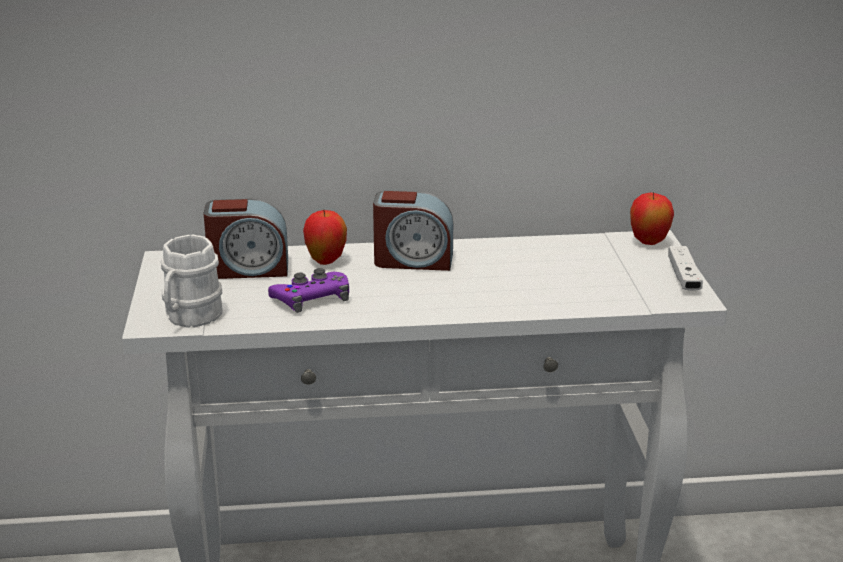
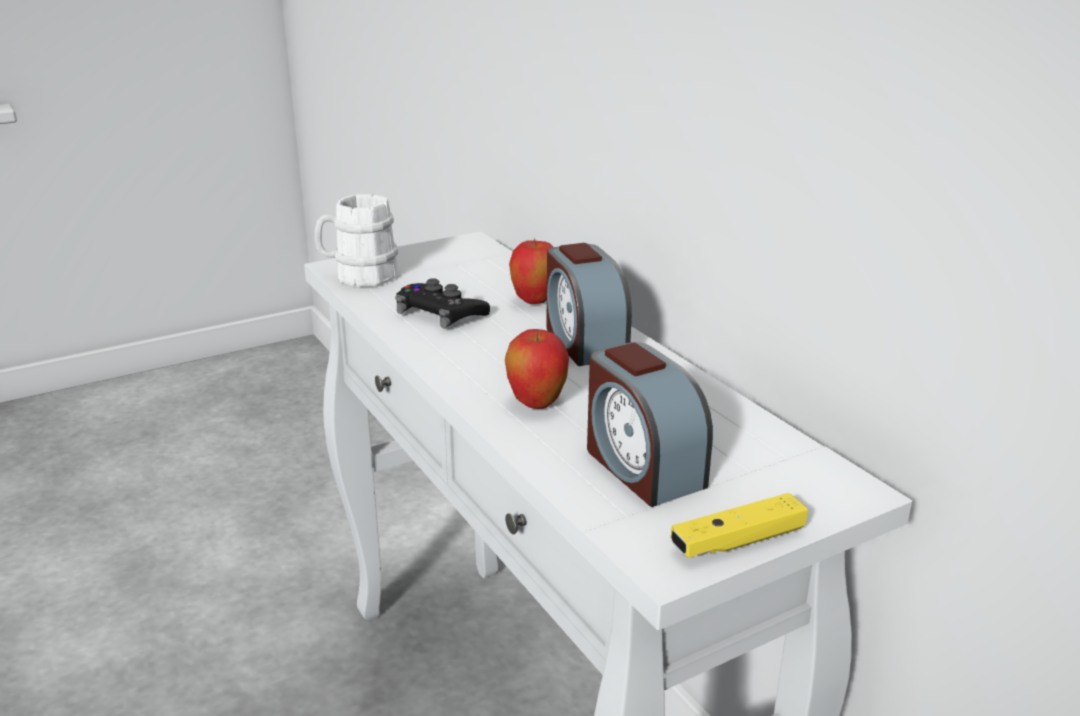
camera: 65 degrees right, 0 degrees up
(248, 269) = (481, 274): alarm clock -> alarm clock (641, 466)
(311, 298) = (441, 314): purple game controller -> black game controller
(649, 242) = (832, 488): apple -> apple (536, 404)
(683, 277) = (738, 541): white game controller -> yellow game controller

